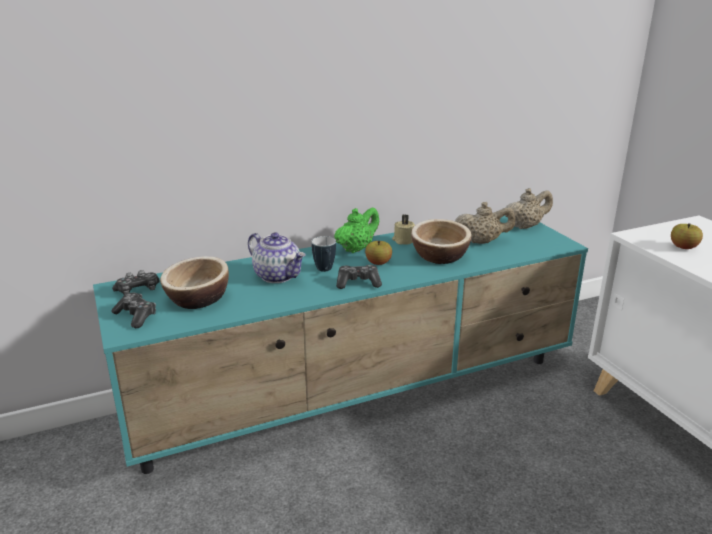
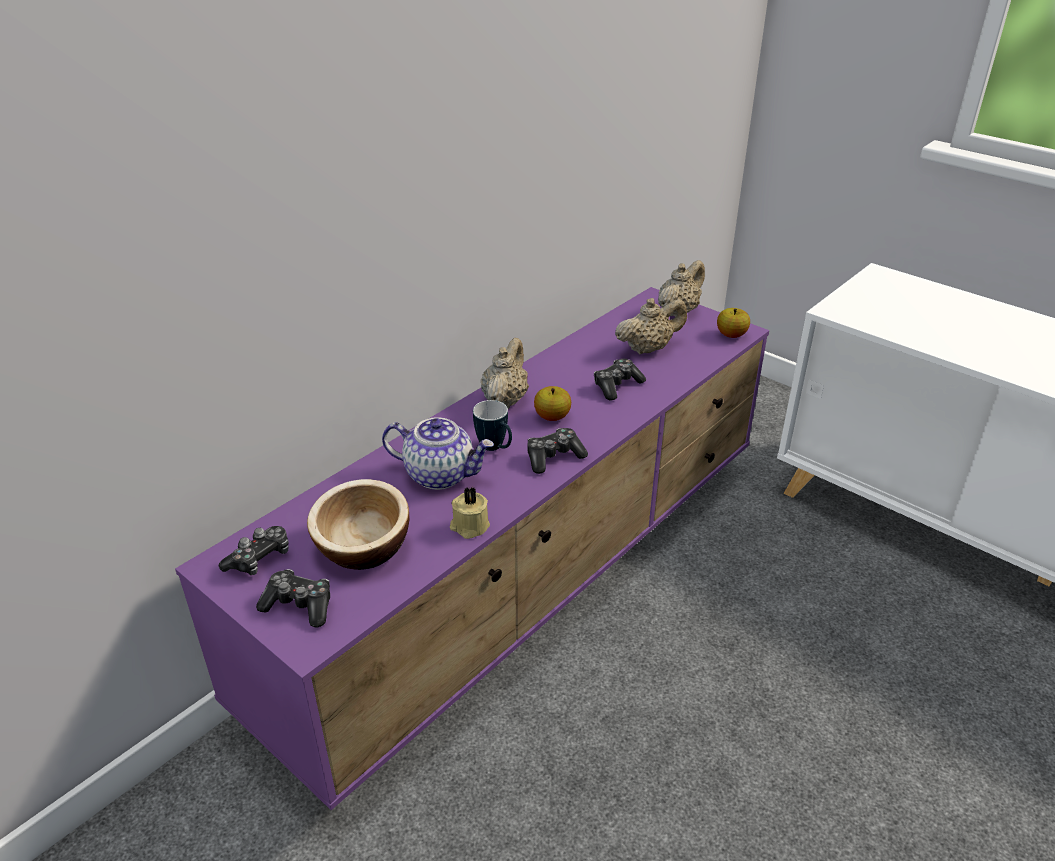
camera: 25 degrees left, 10 degrees up
(356, 249) = (505, 400): green teapot -> beige teapot
(358, 394) = (529, 584): turquoise tv stand -> purple tv stand
(403, 241) = (553, 371): beige candle -> beige candle (469, 526)
(439, 256) = (617, 386): bowl -> game controller
(683, 247) = (893, 317): apple -> apple (731, 335)

